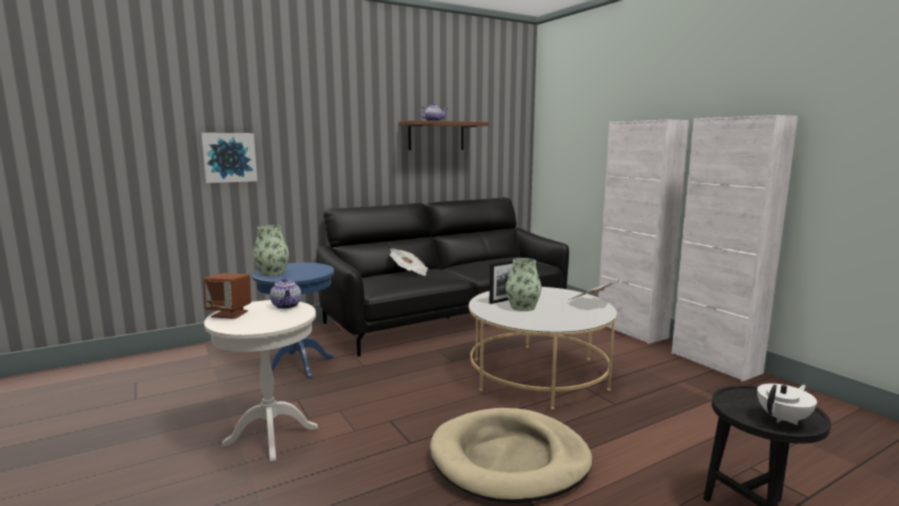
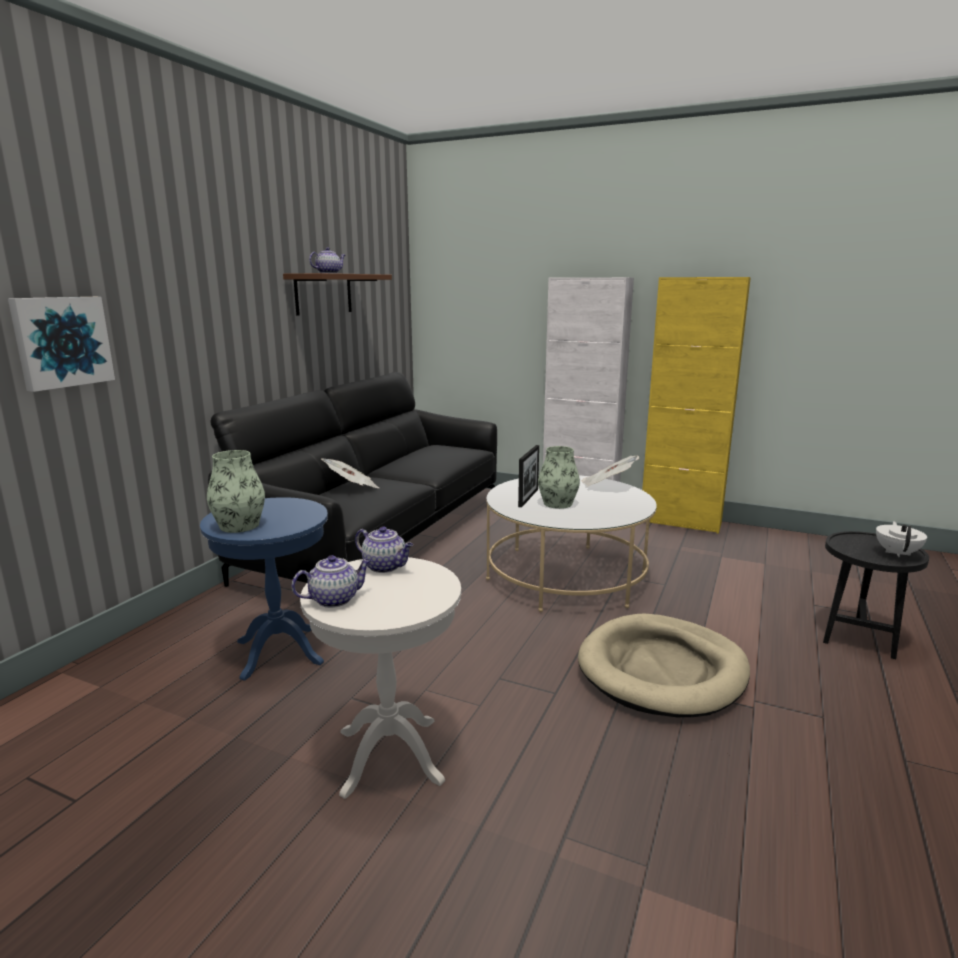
camera: 35 degrees left, 5 degrees up
(230, 314) = (335, 599): brown speaker -> teapot
(715, 363) = (680, 522): white cabinet -> yellow cabinet

